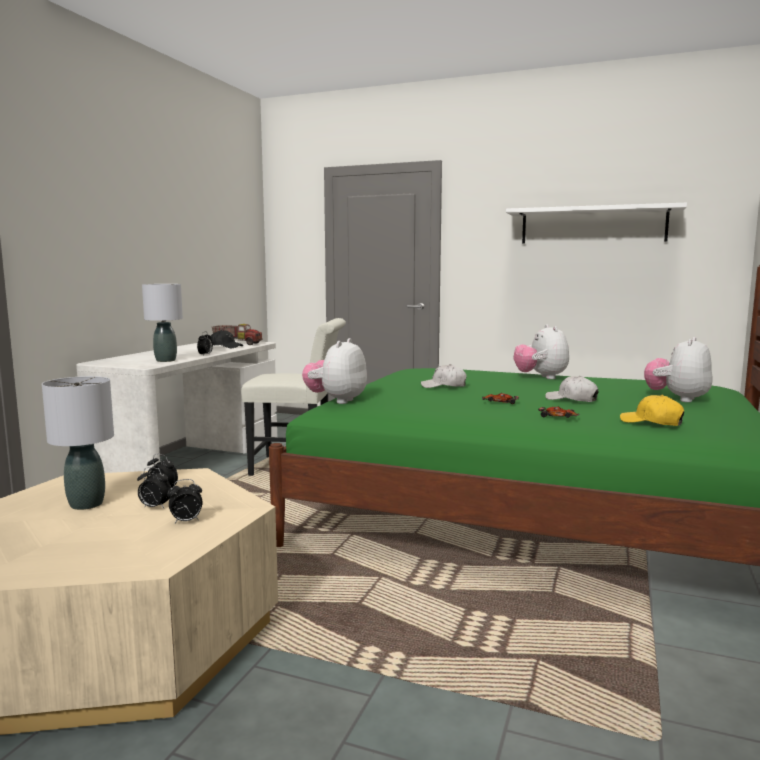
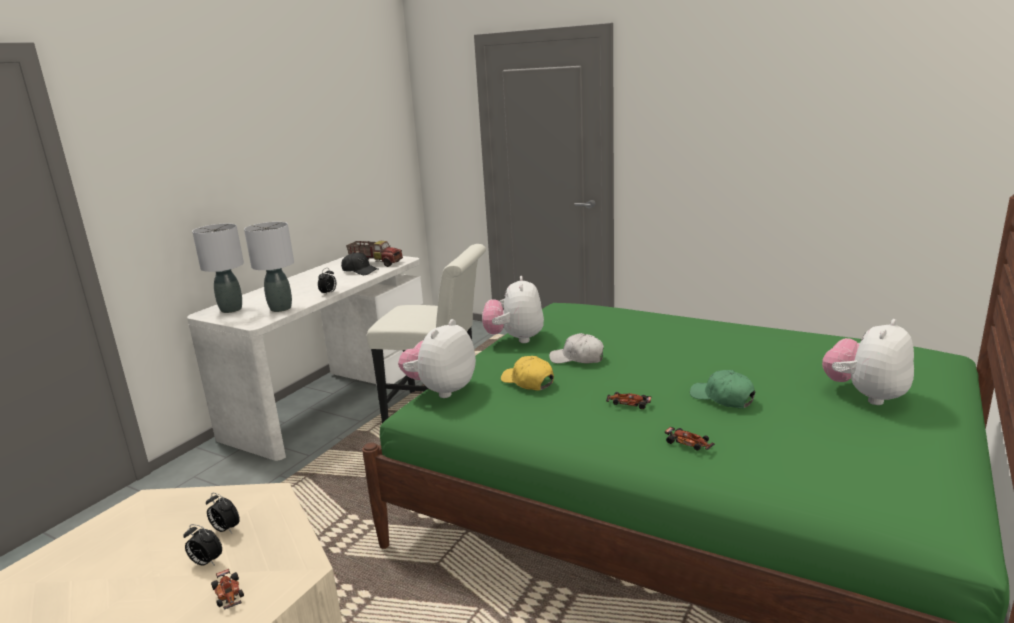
camera: 10 degrees right, 10 degrees up
(86, 504) = (141, 552): grey table lamp -> grey table lamp (231, 309)
(186, 521) = (228, 595): alarm clock -> toy car
(541, 377) = (706, 336): plush toy -> plush toy (515, 339)
(571, 399) = (722, 398): white cap -> green cap
(592, 225) = (804, 106): white shelf -> none
(651, 422) = (806, 463): yellow cap -> yellow cap (527, 382)

